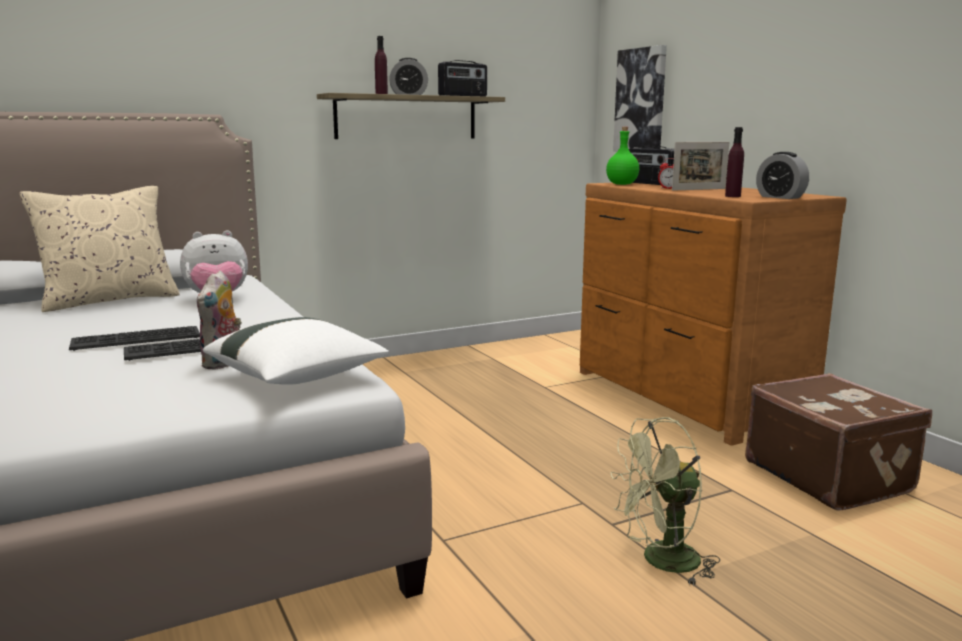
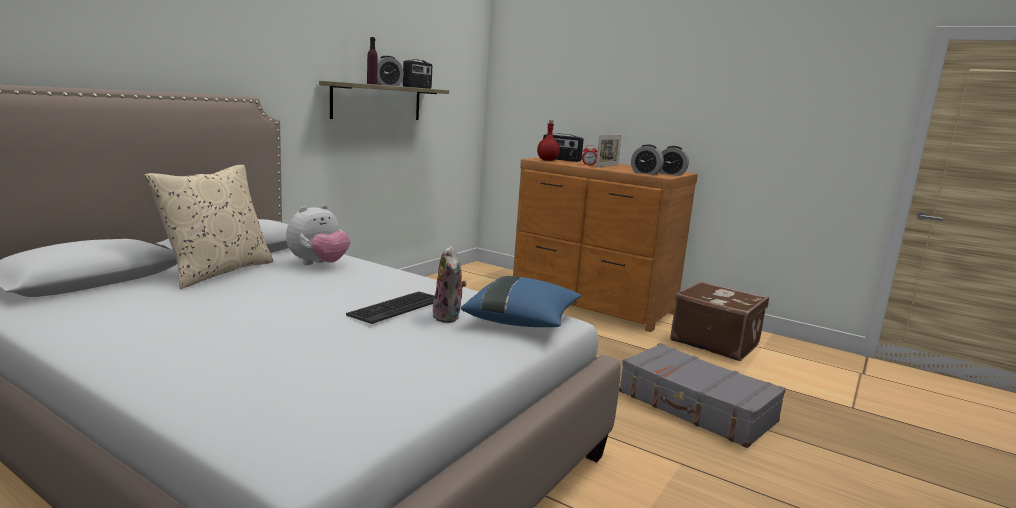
camera: 30 degrees left, 0 degrees up
(136, 339) = (336, 305): keyboard -> none
(298, 378) = (522, 321): white pillow -> blue pillow
(622, 184) = (548, 160): green bottle -> red bottle
(641, 101) = (529, 98): picture -> none
(661, 562) = (696, 407): green fan -> grey suitcase
(732, 196) = (645, 173): purple bottle -> alarm clock

